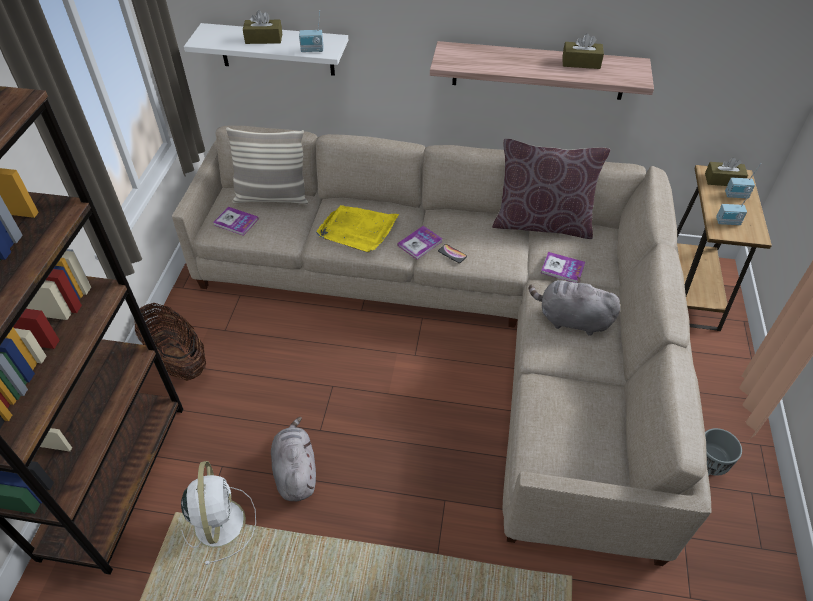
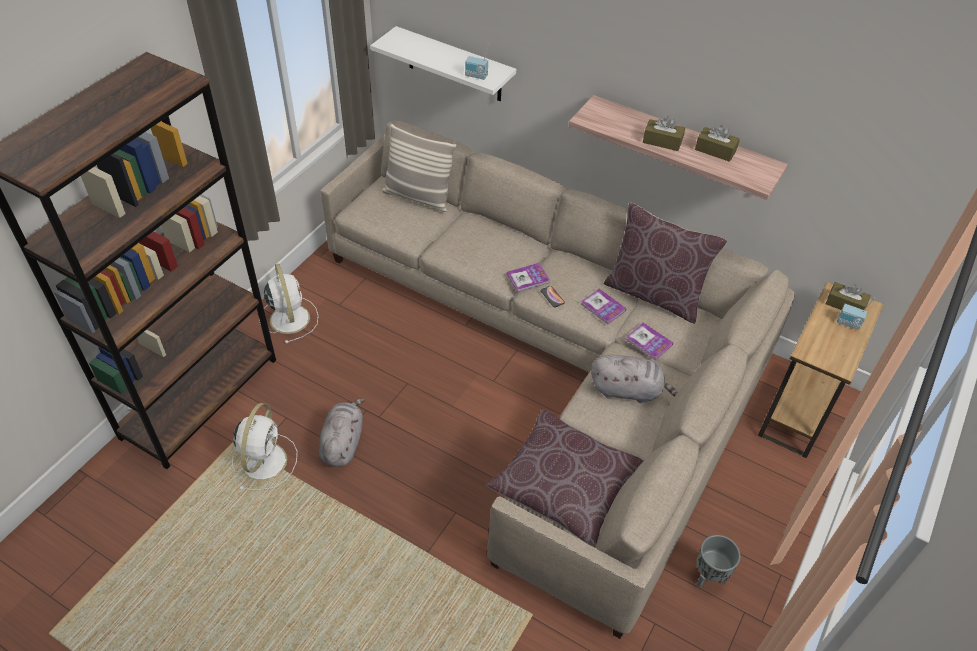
camera: 20 degrees right, 0 degrees up
(177, 360) = (289, 317): basket -> white fan
(236, 222) = (376, 211): book -> book (603, 307)
(264, 39) = (440, 54): brown tissue box -> brown tissue box (662, 141)
(357, 230) = (478, 249): yellow tray -> none
(565, 434) = (564, 485): none -> brown pillow
(571, 320) = (628, 390): grey plush toy -> grey plush toy turned 150 degrees clockwise
(728, 222) = (821, 346): radio -> none

